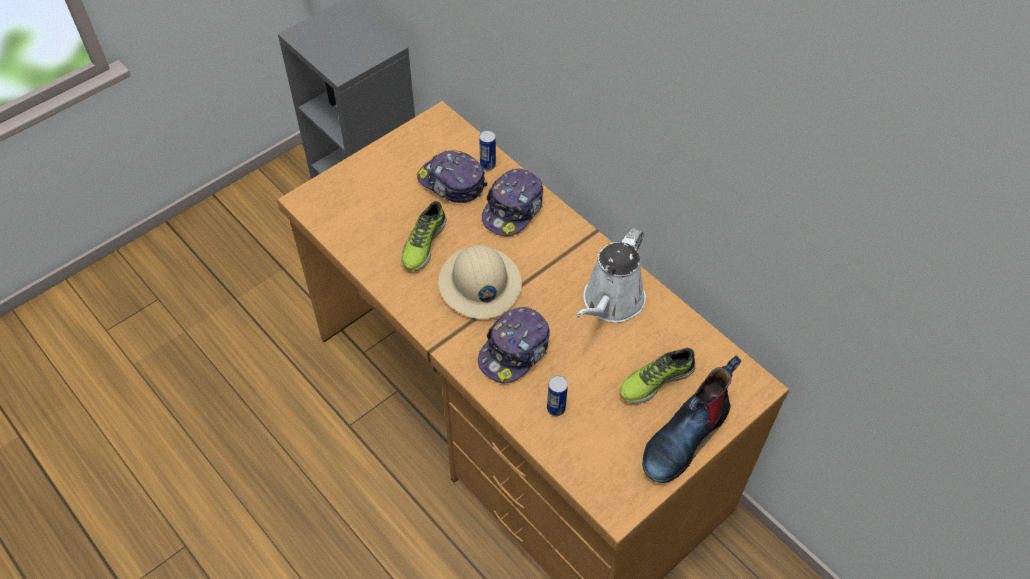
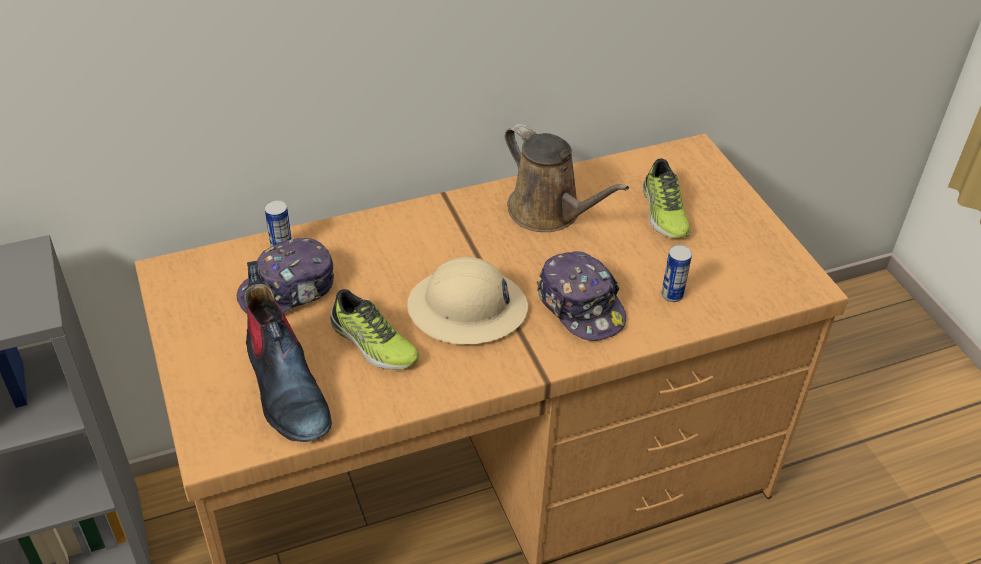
camera: 70 degrees left, 10 degrees down
(513, 209) = (369, 248): cap -> none
(611, 302) = (549, 212): white watering can -> brown watering can
(685, 437) = (738, 214): boot -> boot (285, 388)

